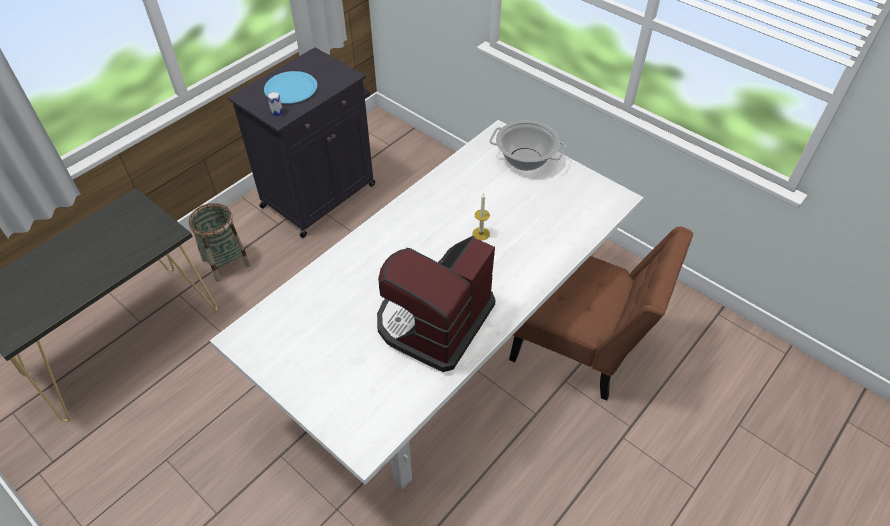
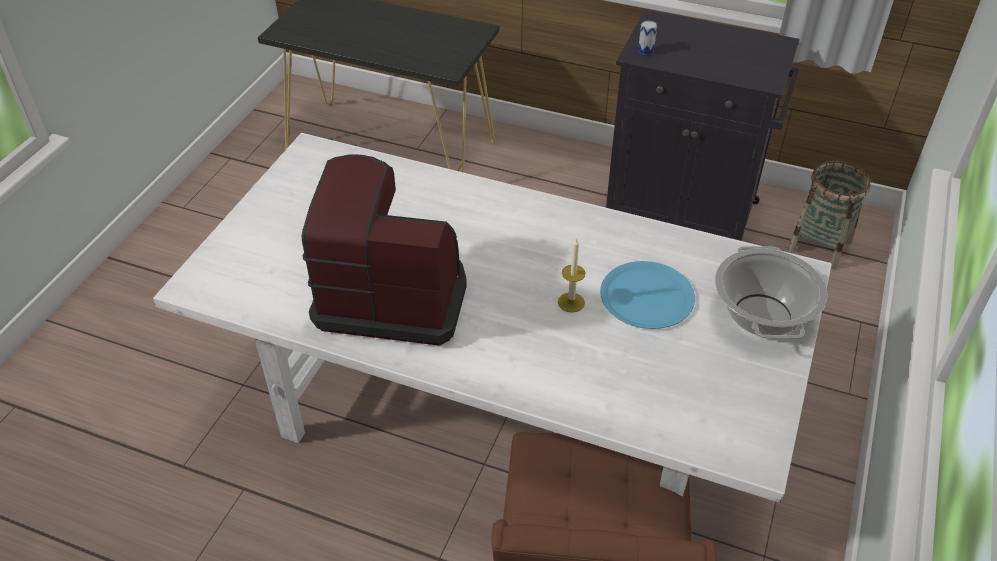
camera: 70 degrees right, 5 degrees down
(226, 262) = (527, 177): basket -> basket (819, 246)
(291, 88) = (699, 46): blue plate -> blue plate (647, 296)

